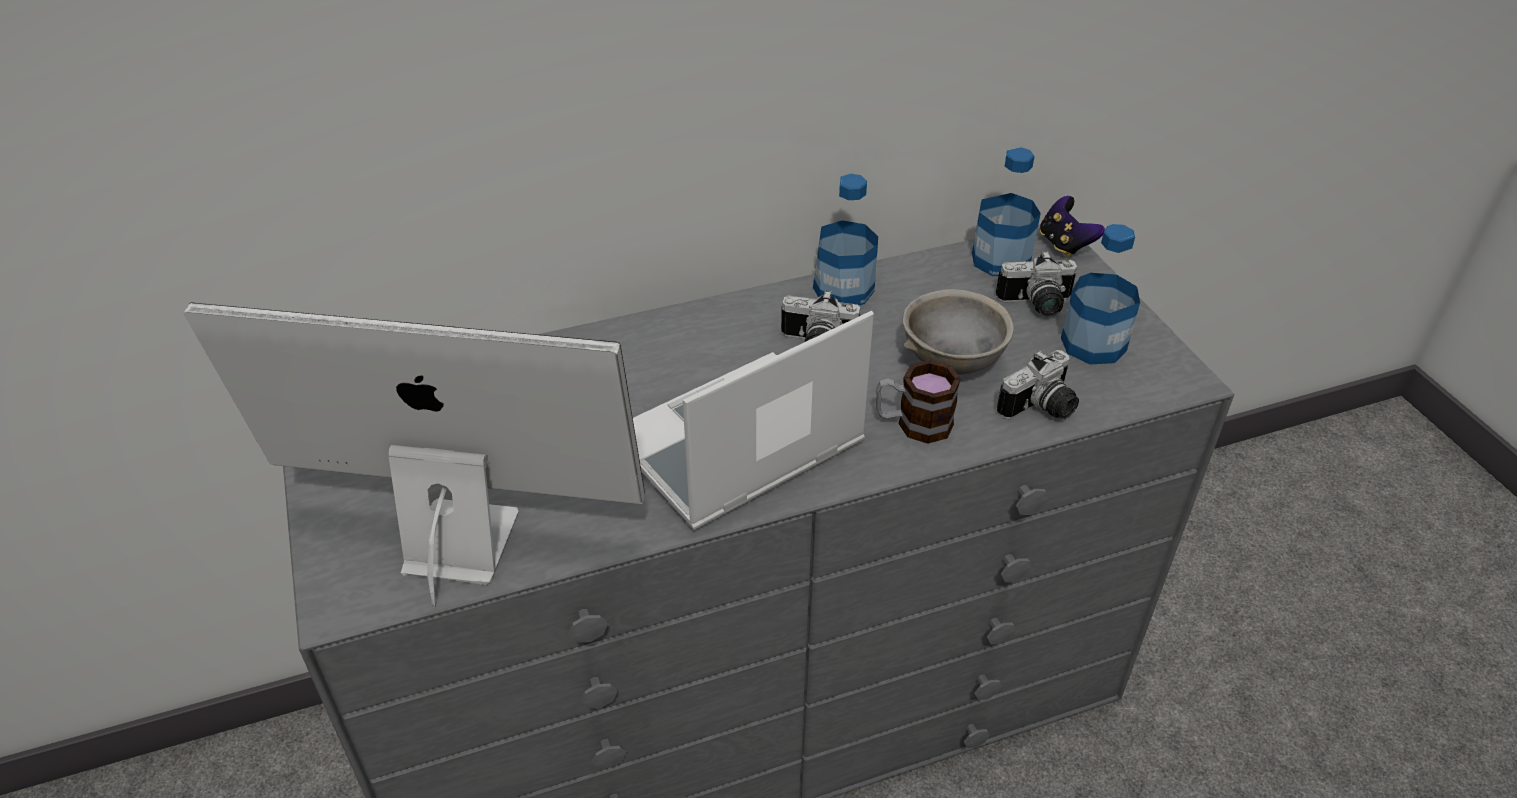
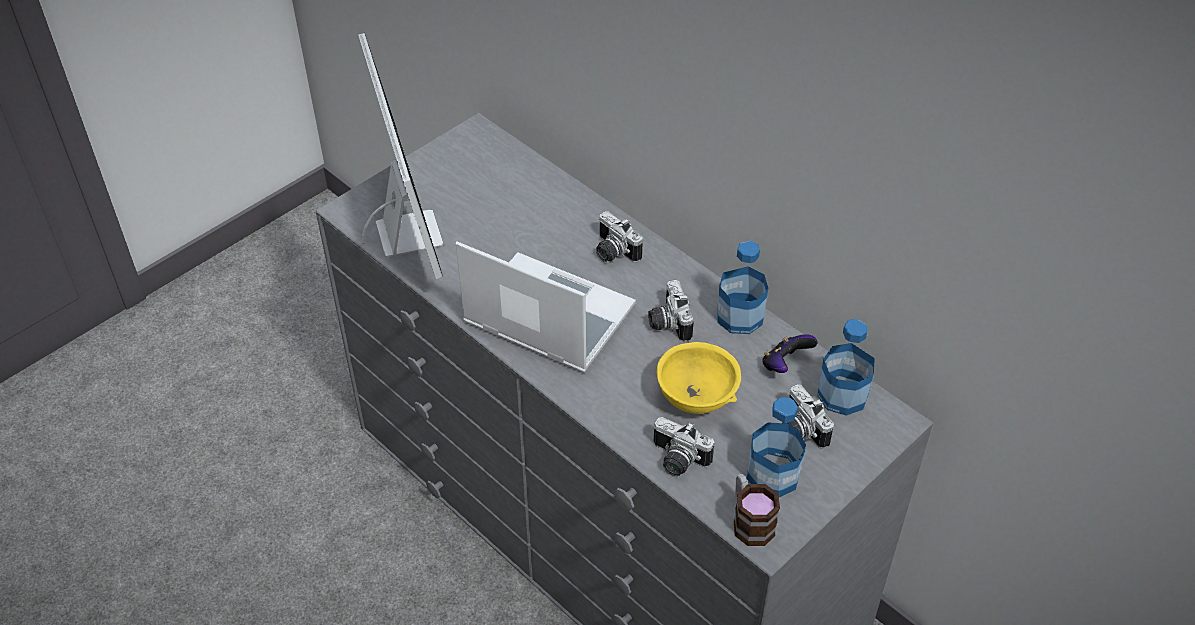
camera: 65 degrees right, 5 degrees up
(664, 351) = (612, 252): none -> camera
(913, 423) = (619, 395): mug -> mug (749, 521)
(950, 362) = (696, 397): grey bowl -> yellow bowl
(1064, 244) = (894, 430): game controller -> game controller (785, 365)

